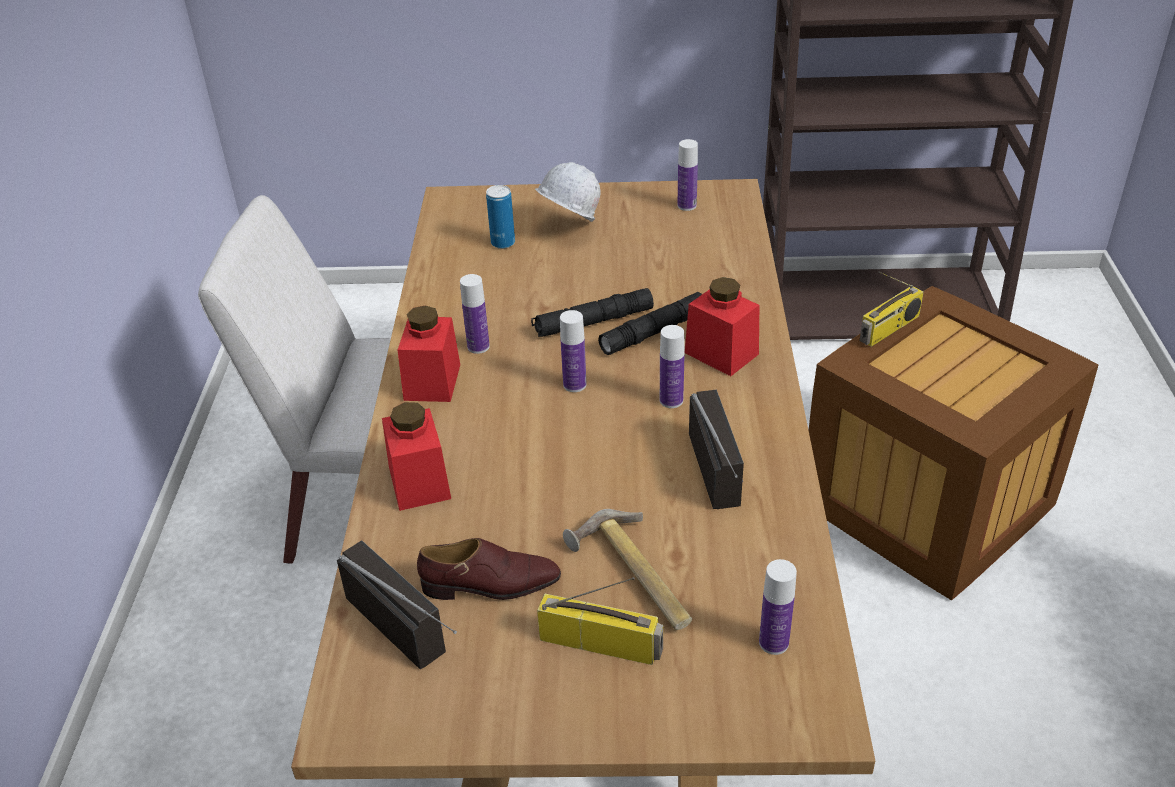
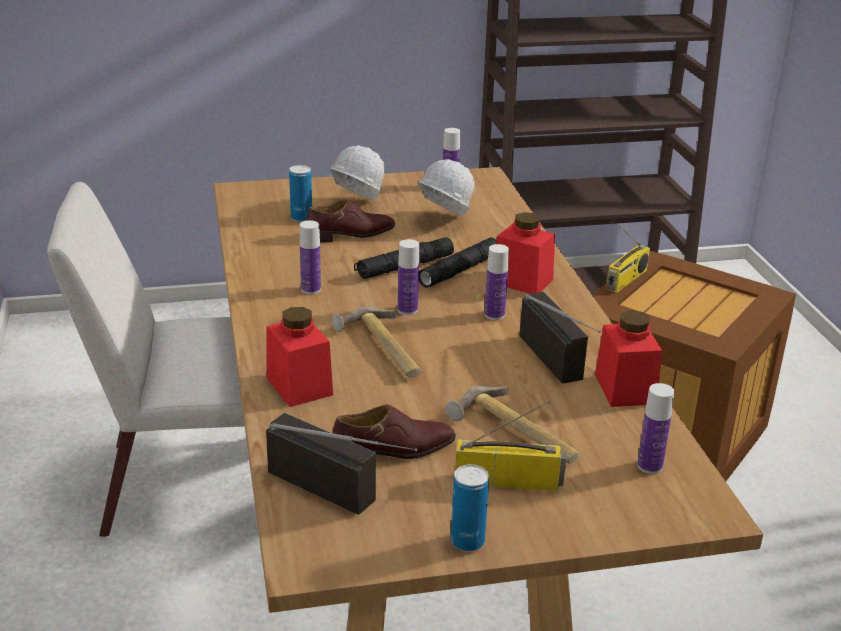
camera: 15 degrees left, 10 degrees down
(432, 382) = (280, 316): red jar -> red jar (625, 389)
(525, 723) = (467, 542): none -> can
(526, 439) = (381, 349): none -> hammer
(550, 270) = (352, 234): none -> brown shoe
(659, 258) = (442, 221): none -> white hard hat

